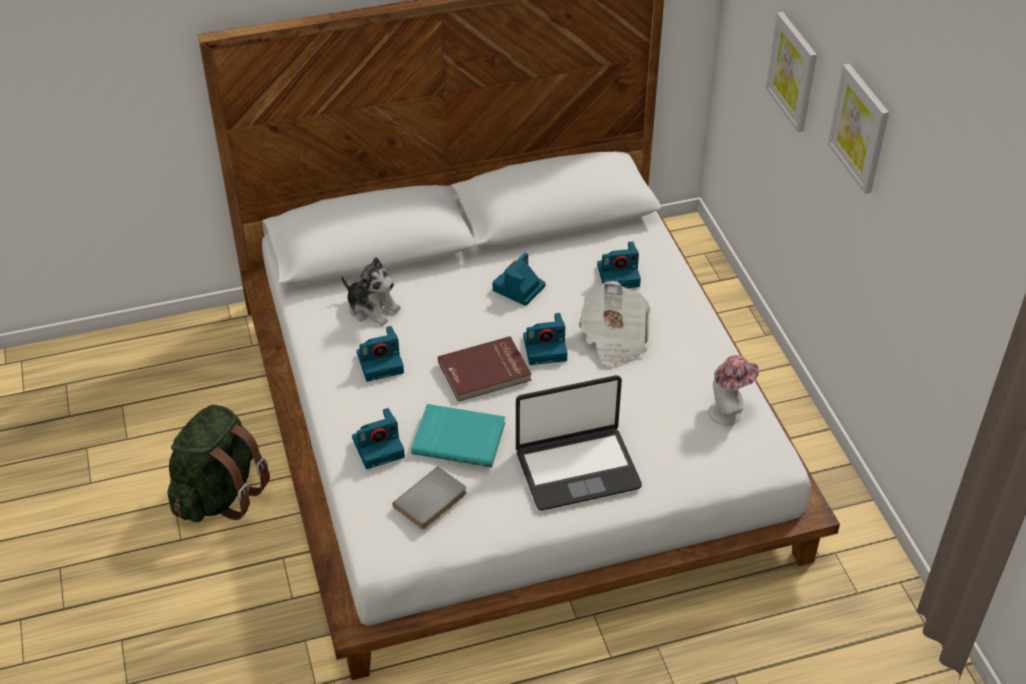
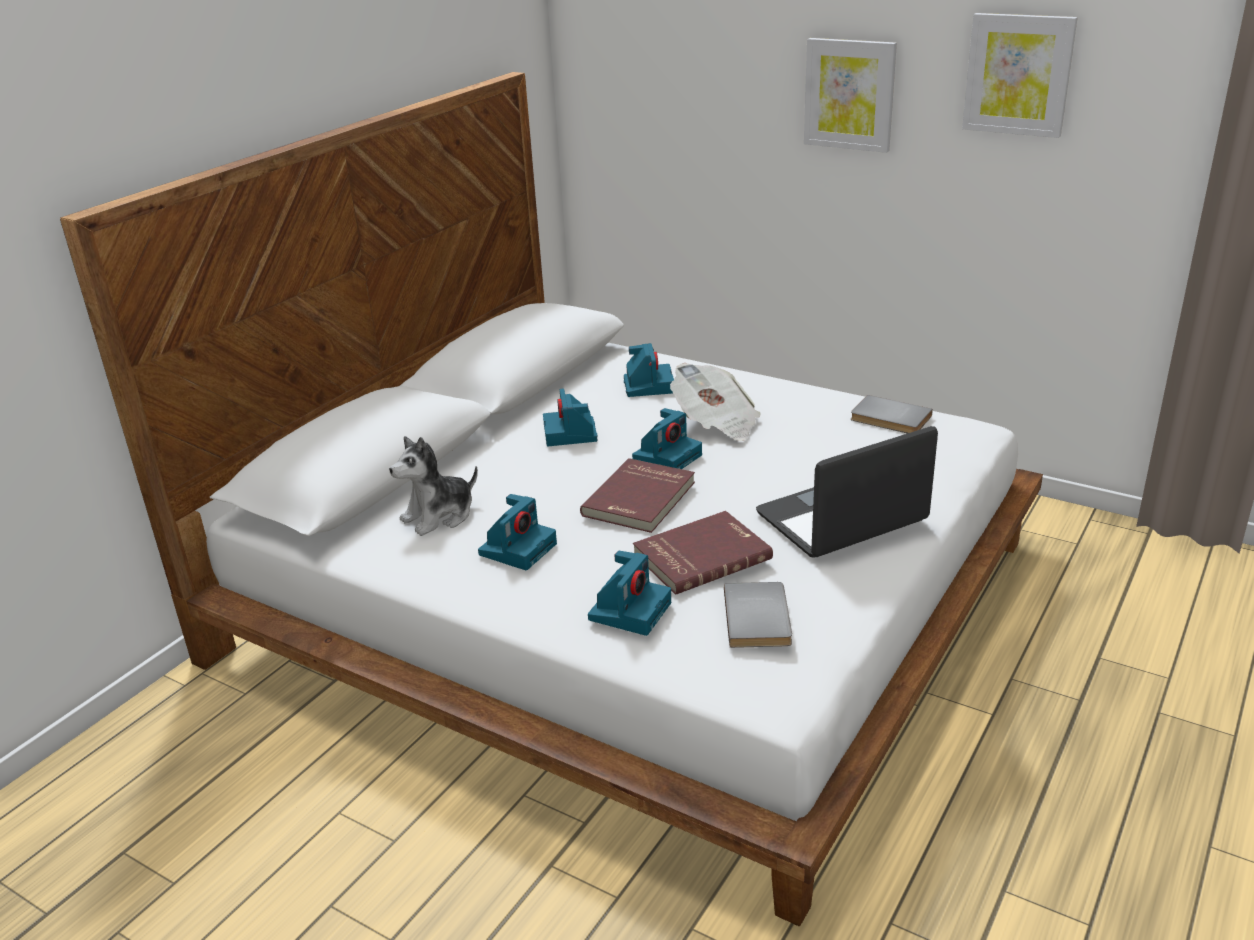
camera: 40 degrees left, 15 degrees down
(219, 494) = (384, 857): green backpack -> none
(372, 308) = (439, 516): plush toy -> plush toy turned 150 degrees clockwise
(459, 437) = (700, 555): turquoise book -> red book
(577, 468) = (842, 519): laptop -> laptop turned 150 degrees counterclockwise
(619, 275) = (648, 385): camera -> camera turned 45 degrees counterclockwise
(729, 411) = (889, 419): hat -> grey book
(793, 71) = (711, 114): picture -> picture (1018, 74)

